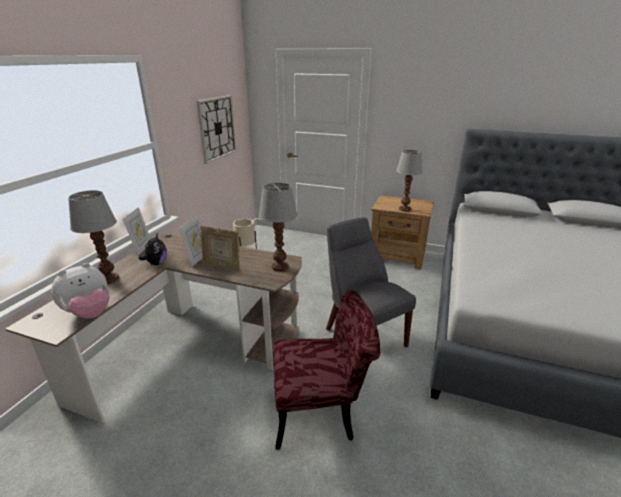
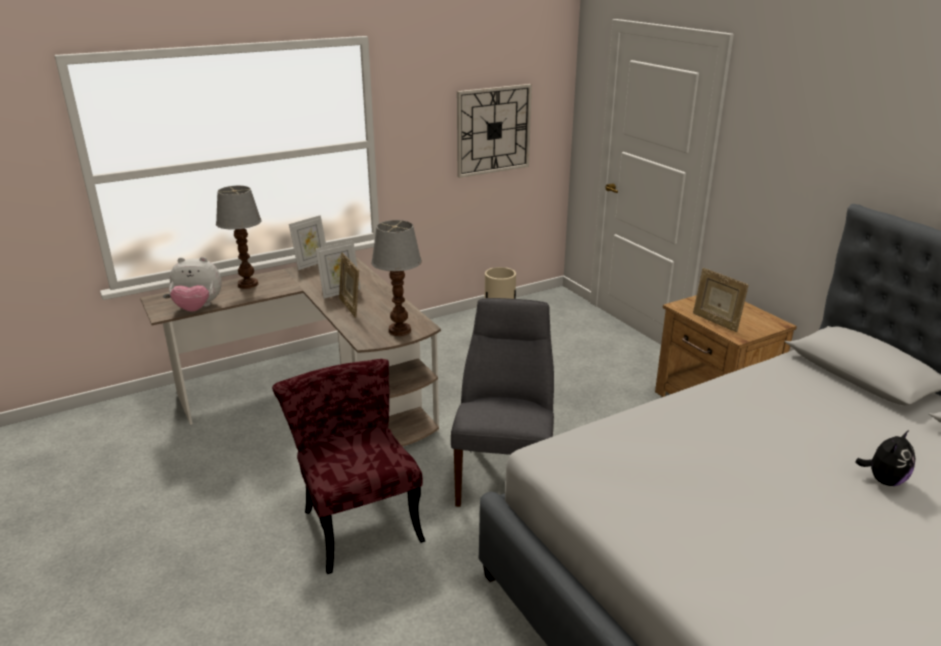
camera: 40 degrees right, 0 degrees up
(156, 263) = (301, 283): plush toy -> plush toy (883, 480)
(322, 411) = (357, 518): red chair -> red chair turned 150 degrees counterclockwise
(405, 209) = (715, 322): table lamp -> picture frame

